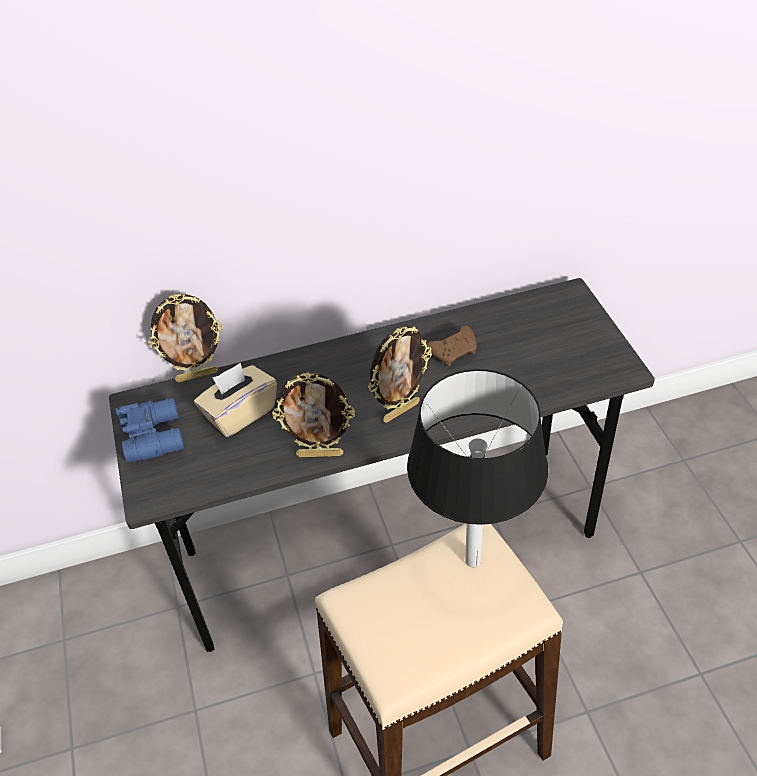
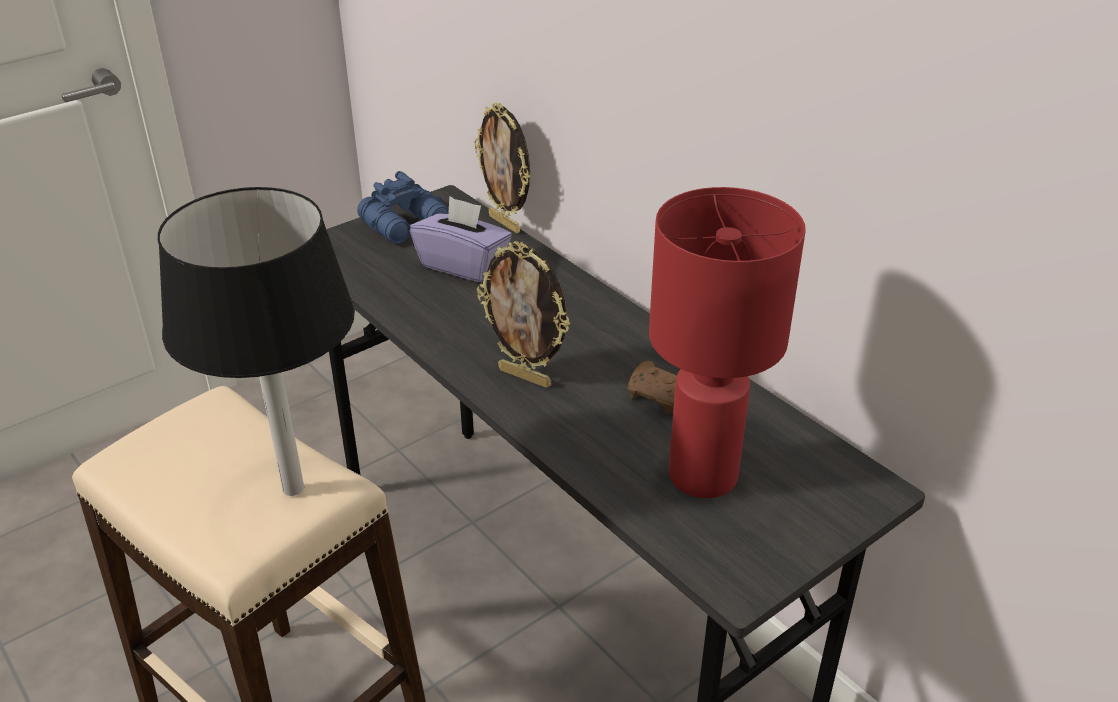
camera: 65 degrees right, 10 degrees down
(240, 413) = (463, 265): beige tissue box -> purple tissue box
(320, 454) = (427, 333): picture frame -> none
(534, 357) = (701, 477): none -> red table lamp

